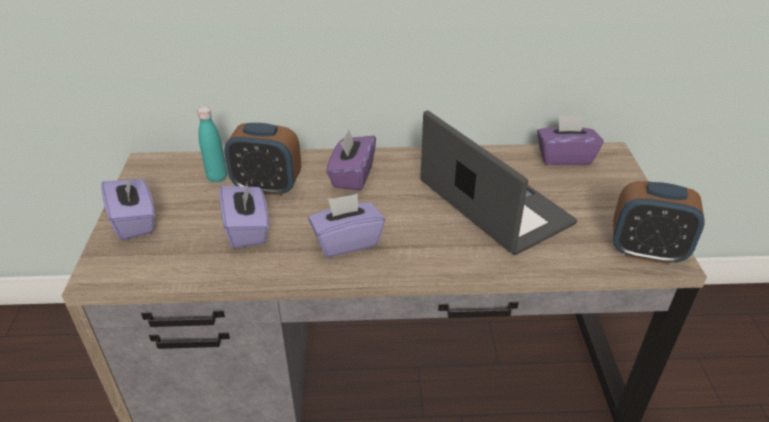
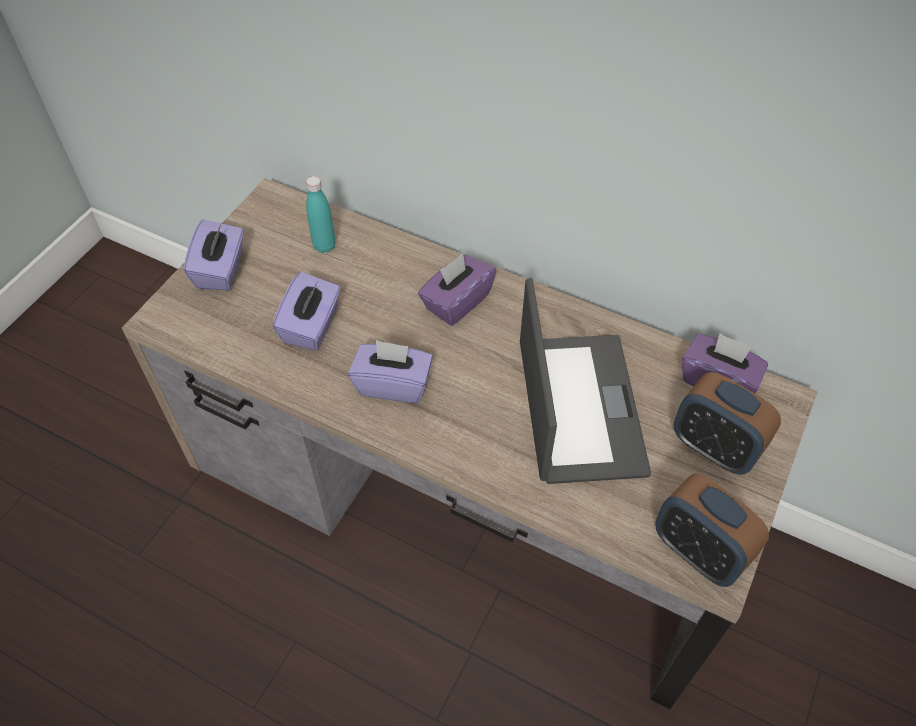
camera: 30 degrees right, 15 degrees up
(267, 187) = (363, 279): alarm clock -> alarm clock (714, 447)

